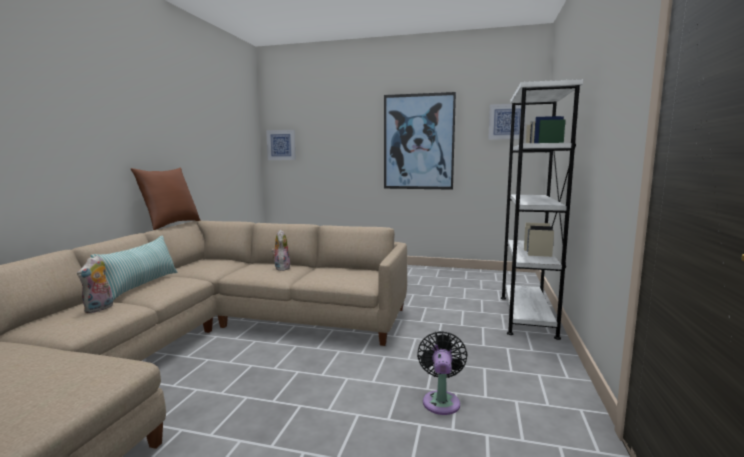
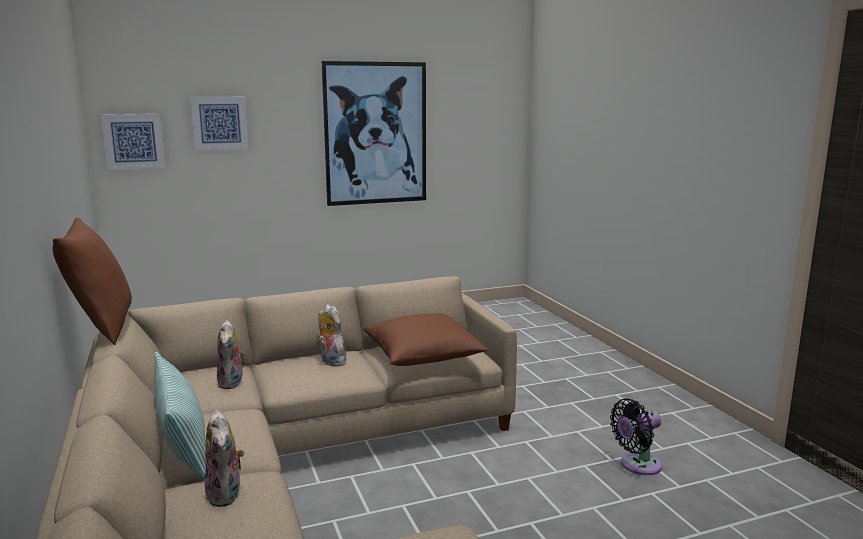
camera: 35 degrees left, 5 degrees up
(217, 267) = (232, 383): none -> plush toy
(333, 275) = (423, 356): none -> brown pillow
(441, 400) = (637, 465): black fan -> black fan turned 90 degrees counterclockwise
(506, 121) = (488, 105): picture -> picture (219, 123)
(527, 316) = (586, 354): white bookcase -> none

